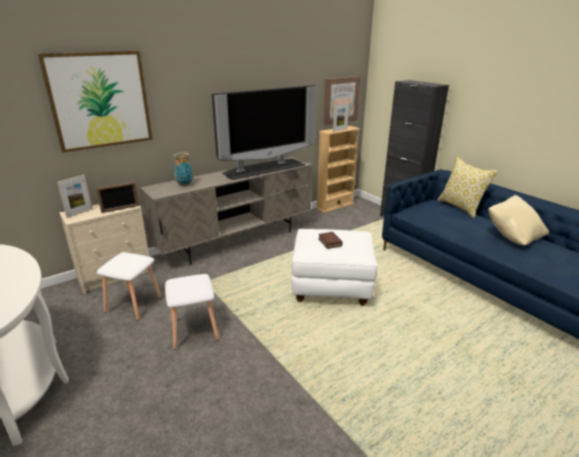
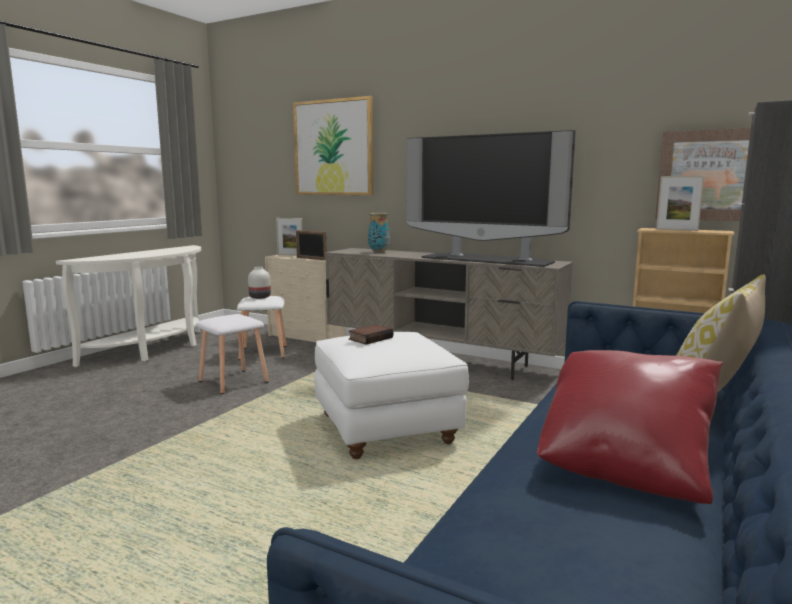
camera: 65 degrees right, 15 degrees down
(121, 261) = (259, 297): none -> white vase
(513, 236) = (625, 467): beige pillow -> red pillow

